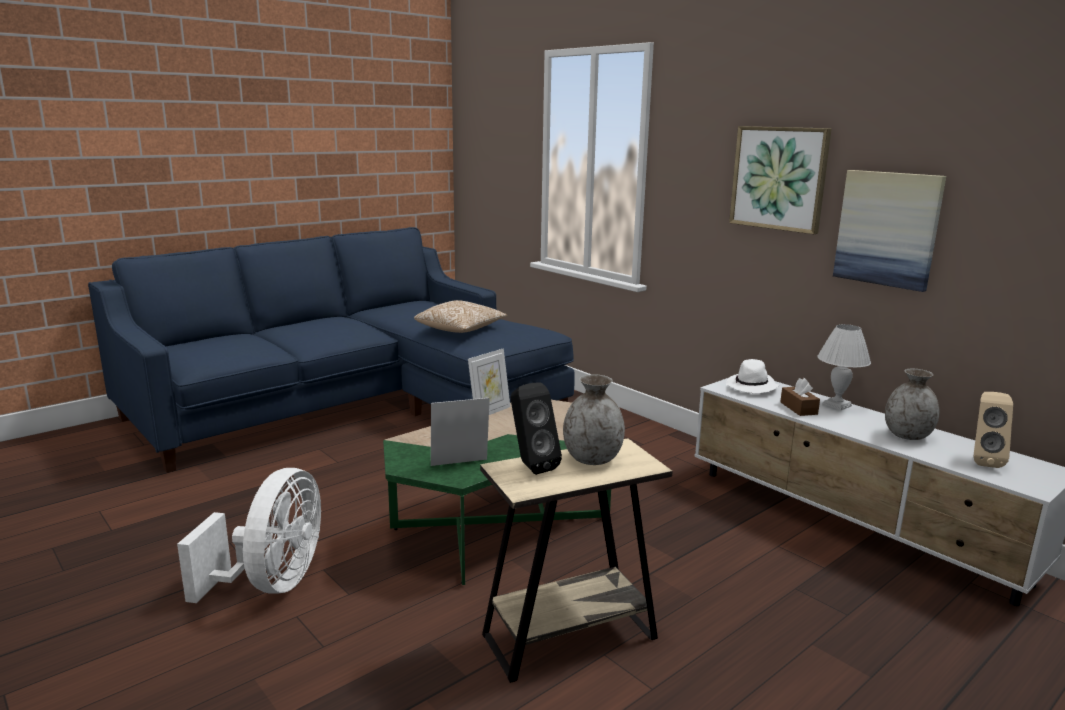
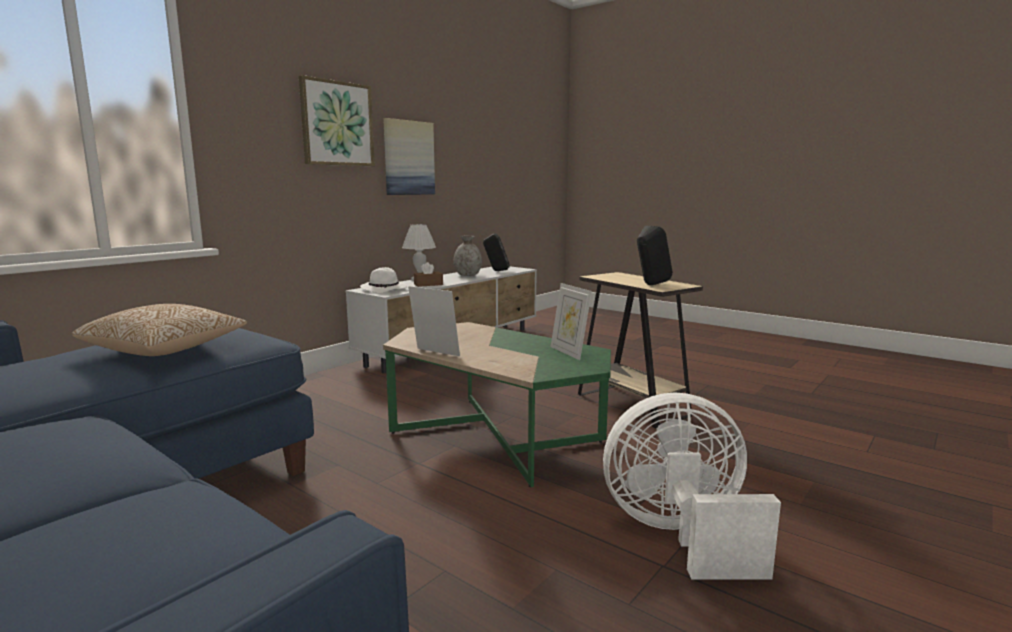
camera: 100 degrees left, 5 degrees down
(592, 459) = (622, 279): grey vase -> none
(982, 461) = (496, 271): beige speaker -> black speaker

